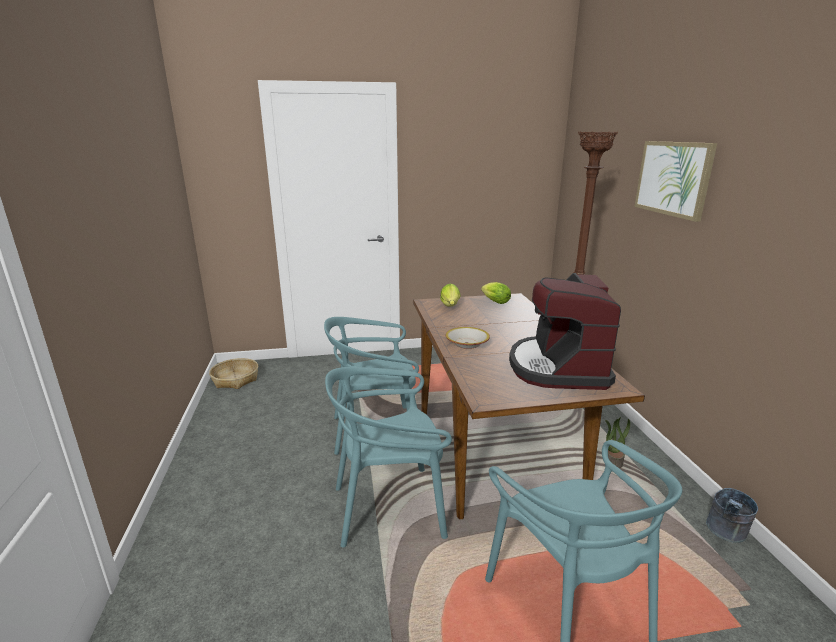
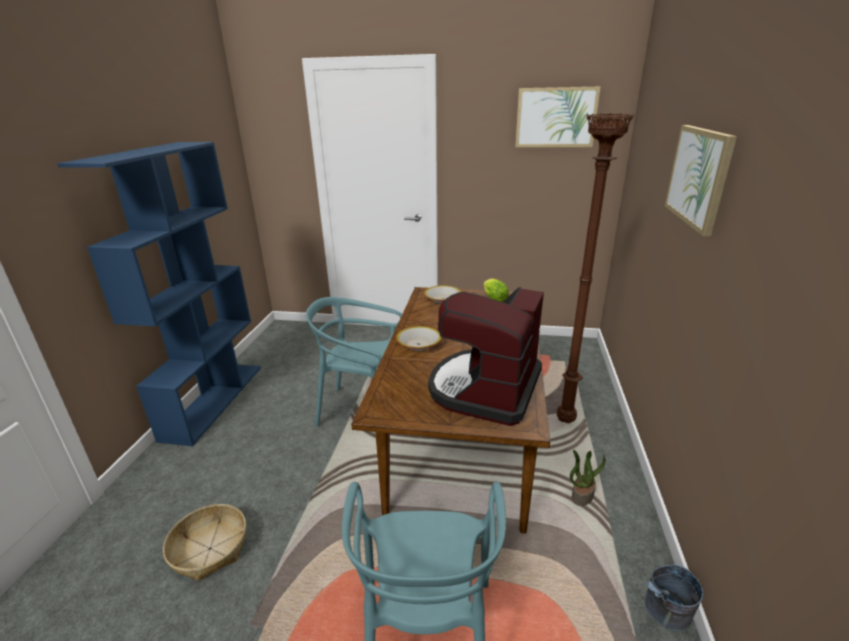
camera: 20 degrees right, 5 degrees up
(198, 453) = (214, 400): none -> blue bookcase
(235, 379) = (279, 338): basket -> basket (209, 548)
(389, 508) = (329, 488): turquoise chair -> none
(450, 306) = (443, 299): lettuce -> bowl
(503, 142) = (555, 117): none -> picture

